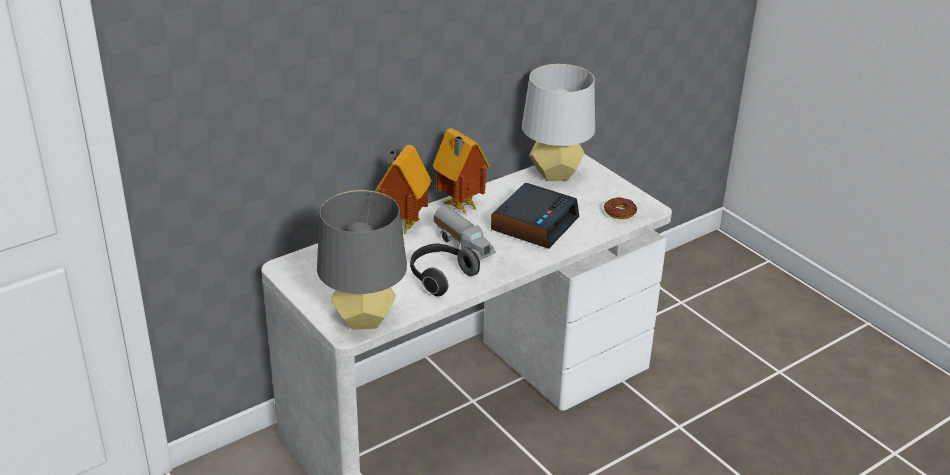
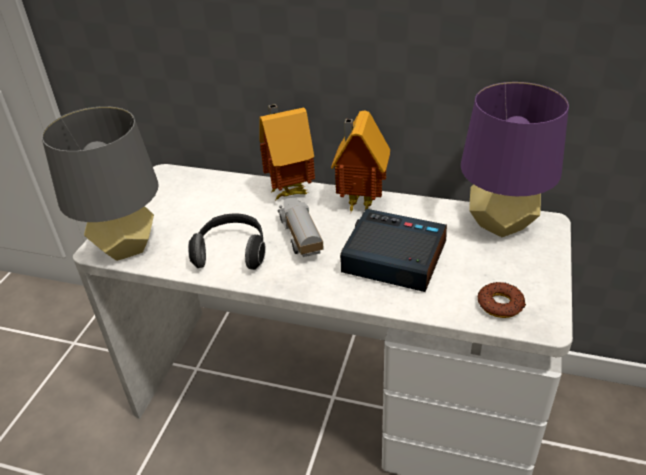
camera: 55 degrees right, 5 degrees up
(464, 245) = (300, 238): toy truck -> toy truck turned 150 degrees clockwise
(534, 223) = (393, 259): alarm clock -> alarm clock turned 150 degrees counterclockwise
(554, 173) = (500, 223): grey table lamp -> purple table lamp

